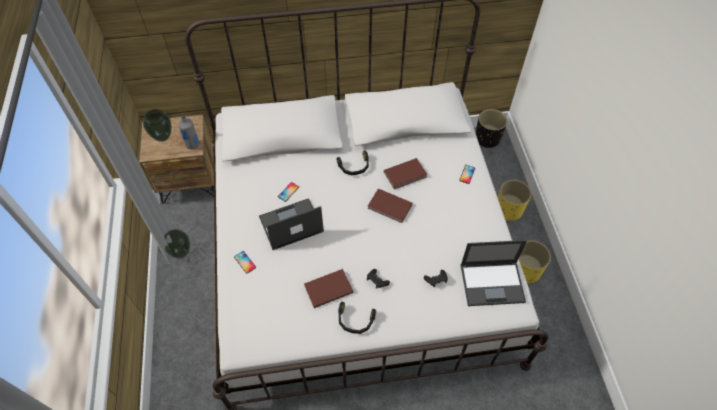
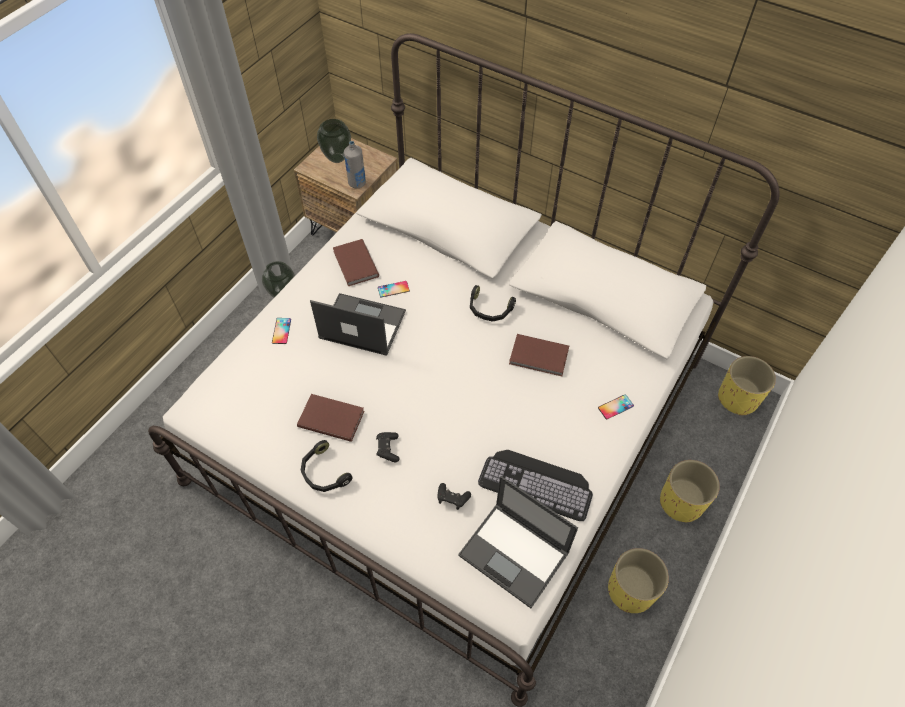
camera: 40 degrees right, 0 degrees up
(390, 207) = (483, 380): brown book -> brown book (354, 264)
(468, 239) = (538, 482): none -> keyboard
(487, 139) = (737, 398): black planter -> yellow planter

